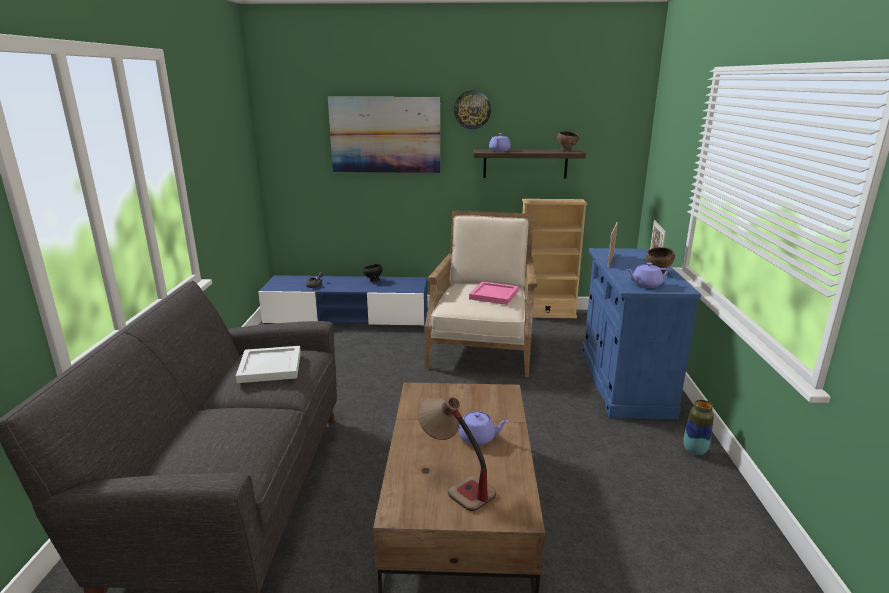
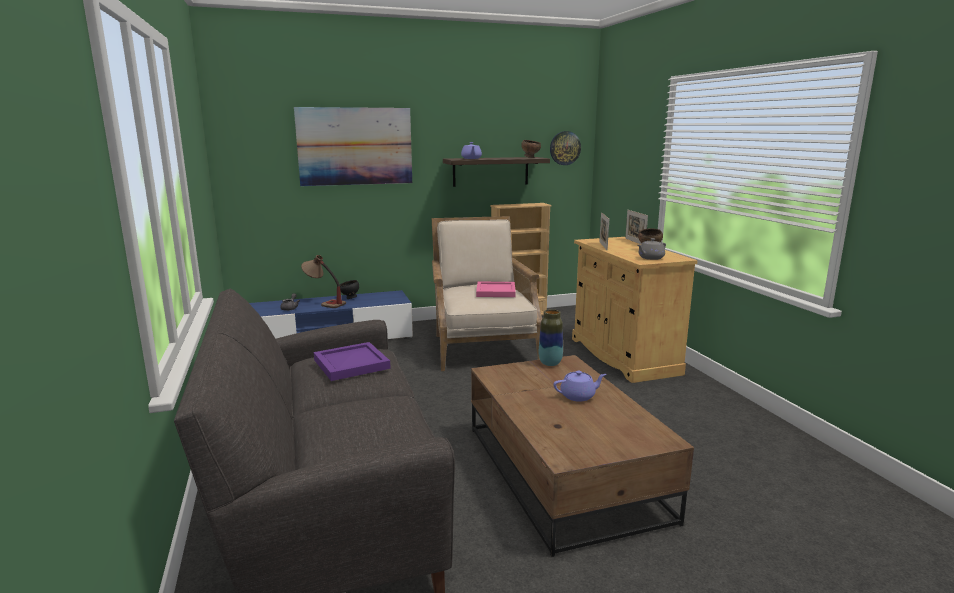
camera: 20 degrees left, 5 degrees down
(269, 366) = (350, 364): white tray -> purple tray
(455, 483) = (592, 430): table lamp -> table lamp (324, 303)
(472, 109) = (440, 120): wall clock -> wall clock (565, 148)
(624, 382) = (623, 356): blue cabinet -> beige cabinet
(645, 284) = (650, 258): purple teapot -> grey teapot
(694, 451) = (712, 394): vase -> vase (550, 363)

